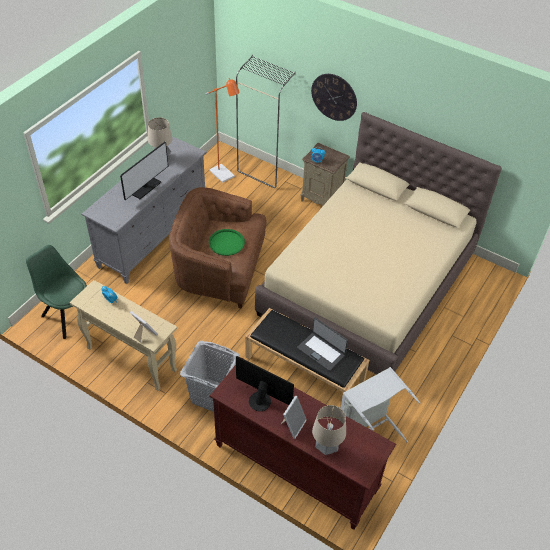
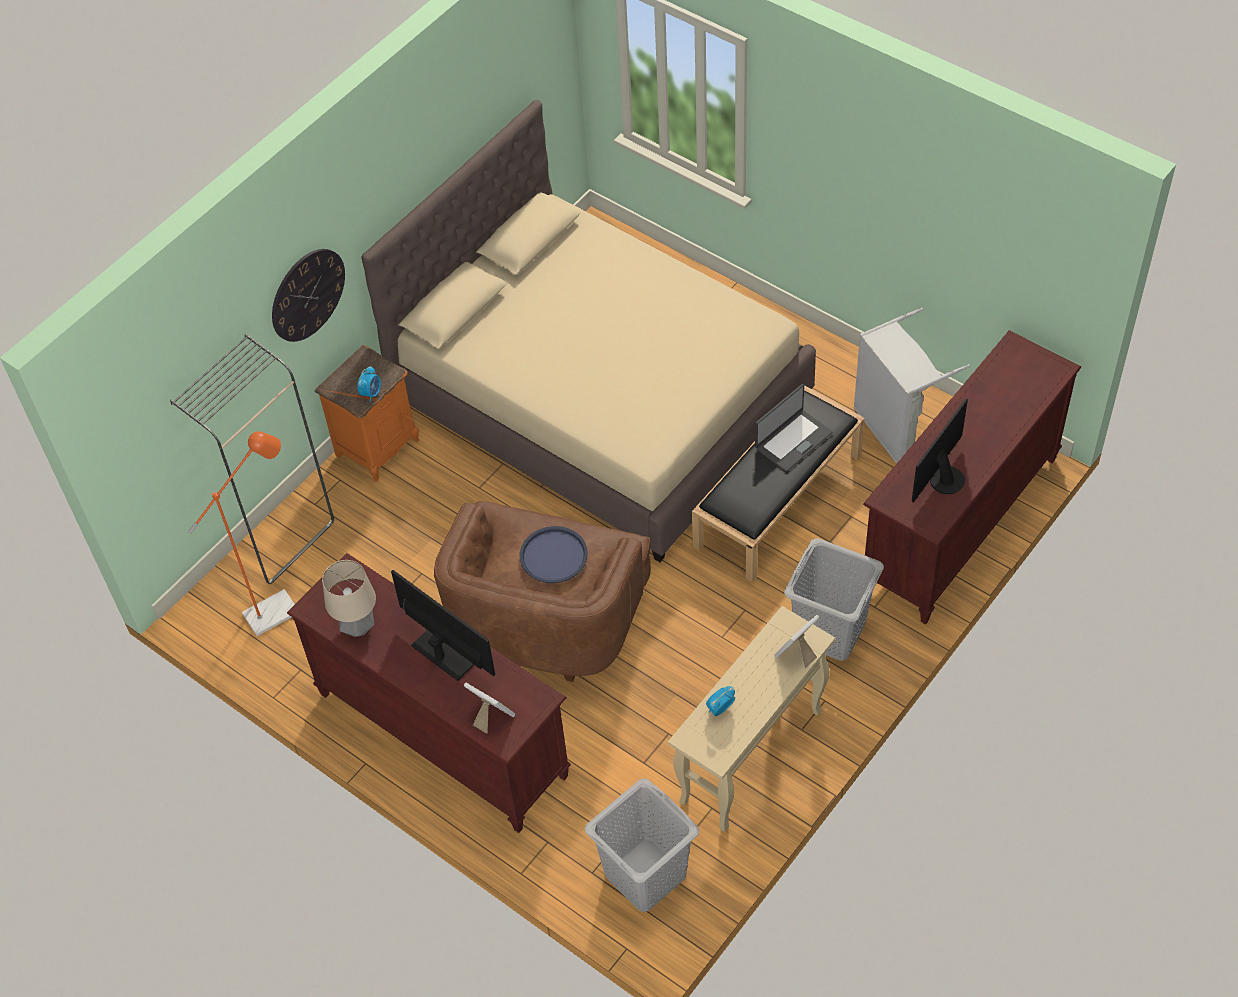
camera: 80 degrees left, 5 degrees up
(68, 316) = (644, 875): green chair -> grey laundry basket
(154, 236) = (442, 733): grey dresser -> red dresser
(226, 243) = (553, 556): green tray -> blue tray
(292, 425) = (986, 442): picture frame -> picture frame (490, 716)
(321, 200) = (379, 448): beige nightstand -> orange nightstand
(326, 448) = (1021, 405): table lamp -> none

